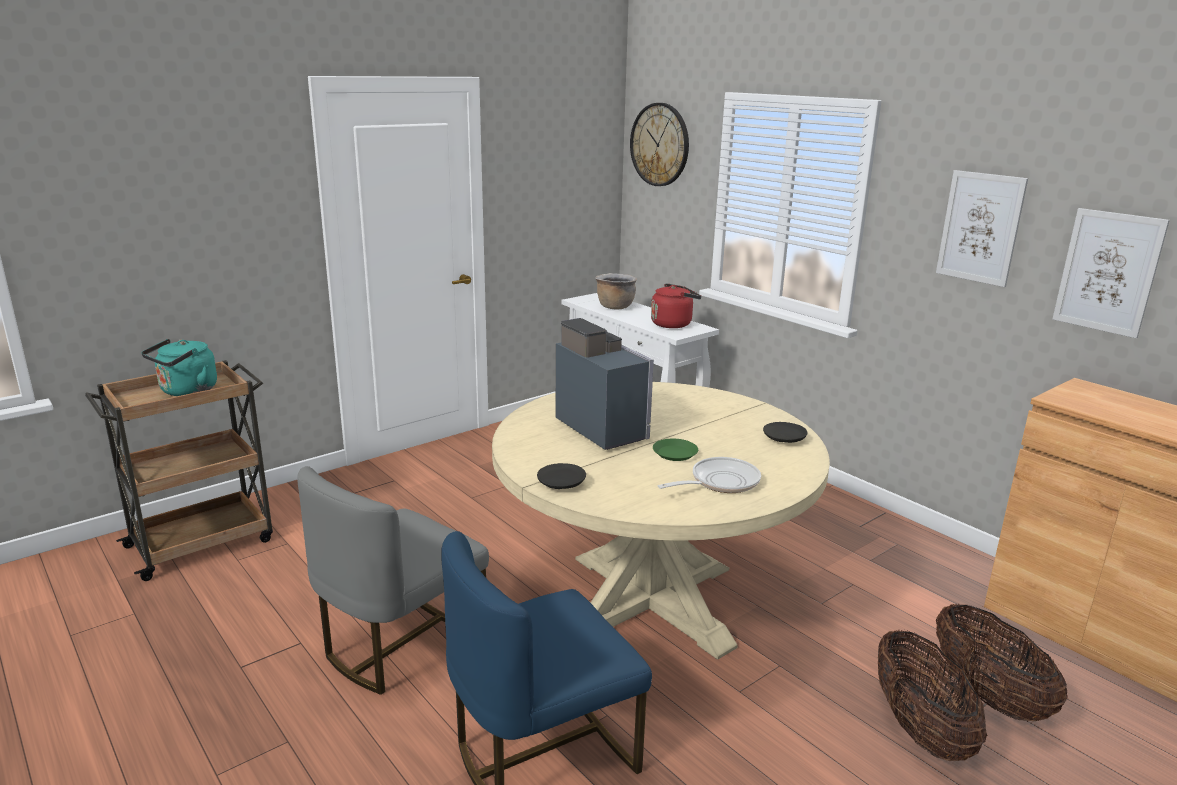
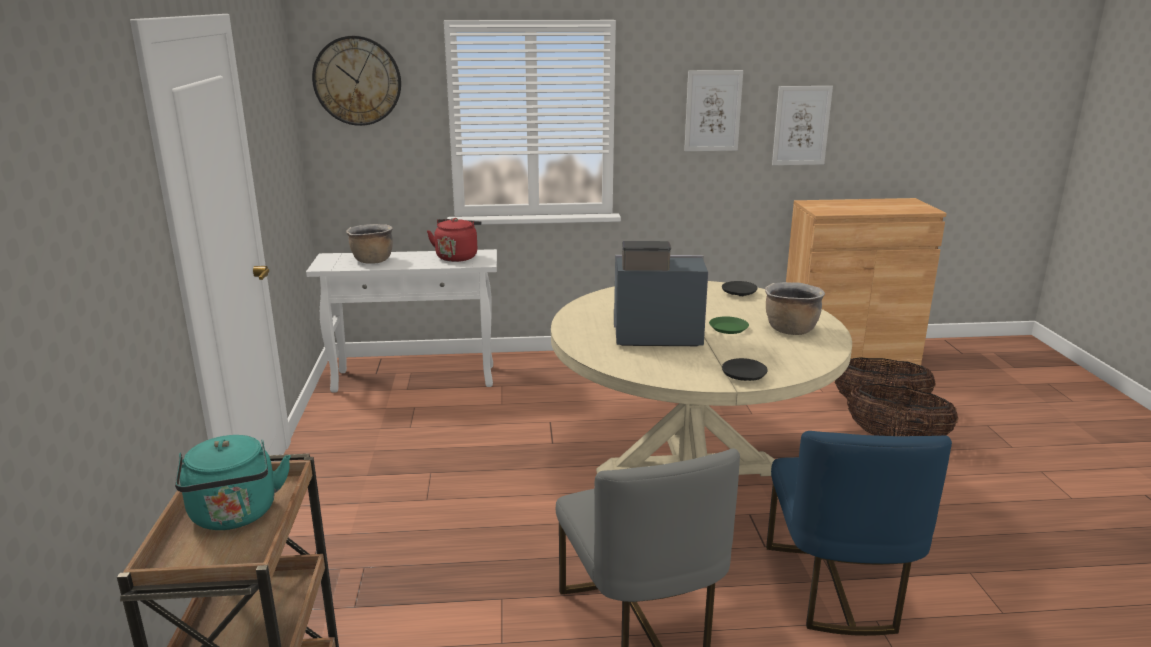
camera: 55 degrees left, 0 degrees up
(719, 482) = (790, 330): frying pan -> brown cooking pot

